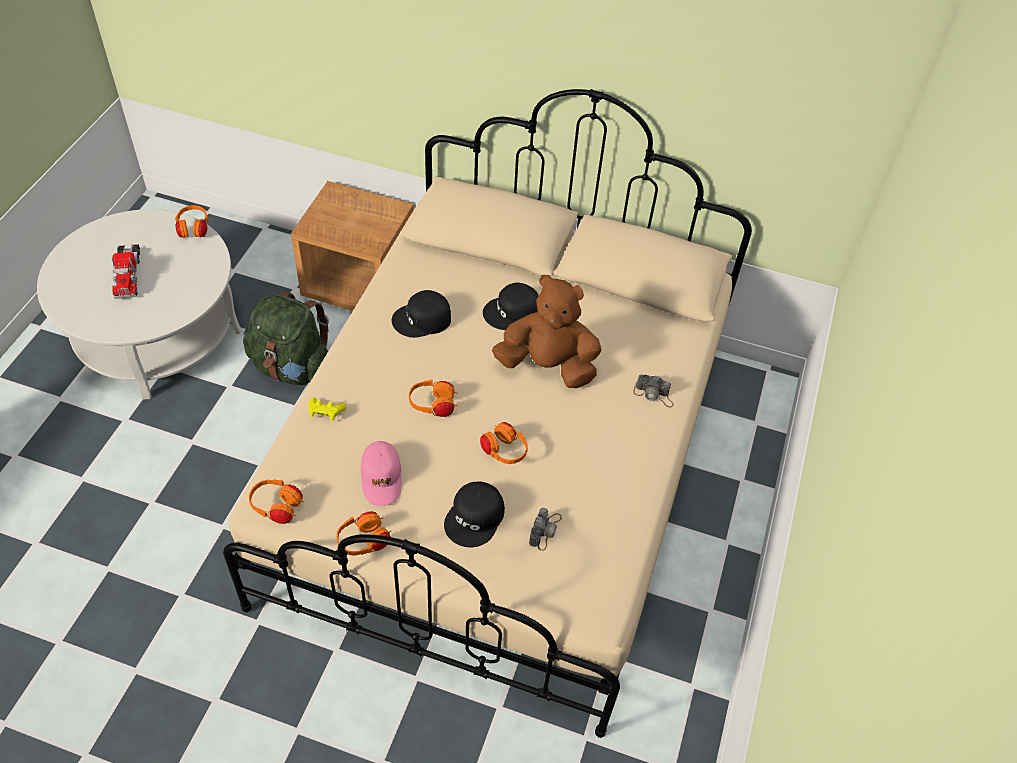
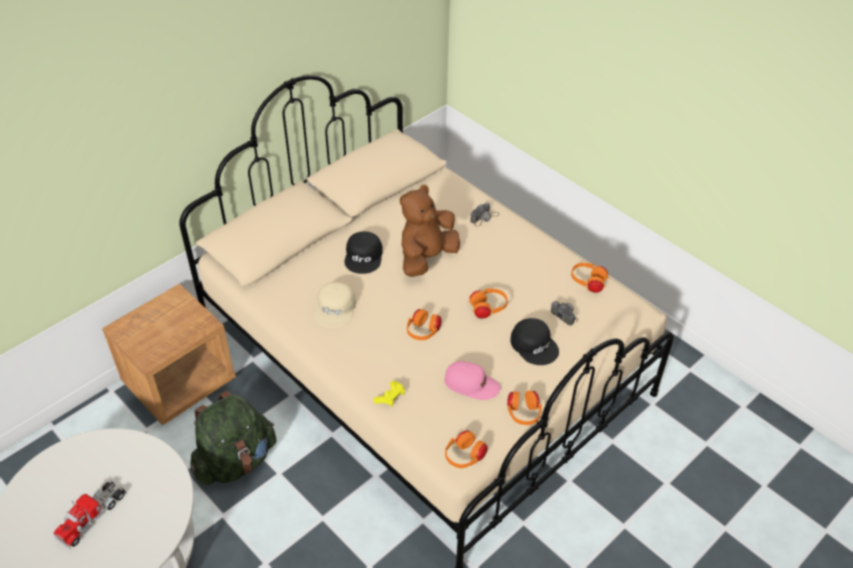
camera: 60 degrees left, 5 degrees down
(128, 274) = (92, 516): toy truck -> toy truck turned 105 degrees clockwise
(194, 230) = (75, 446): orange headphones -> orange headphones (588, 283)
(422, 320) = (336, 308): black cap -> beige cap

